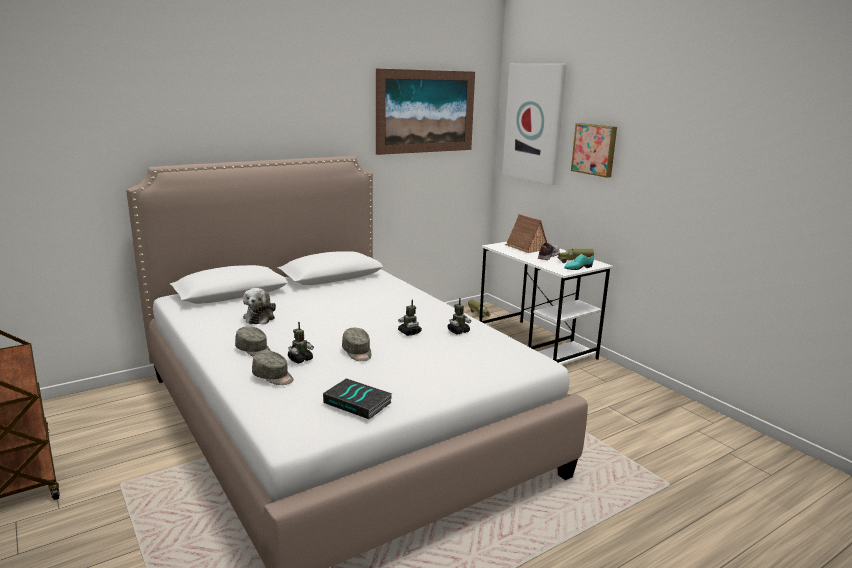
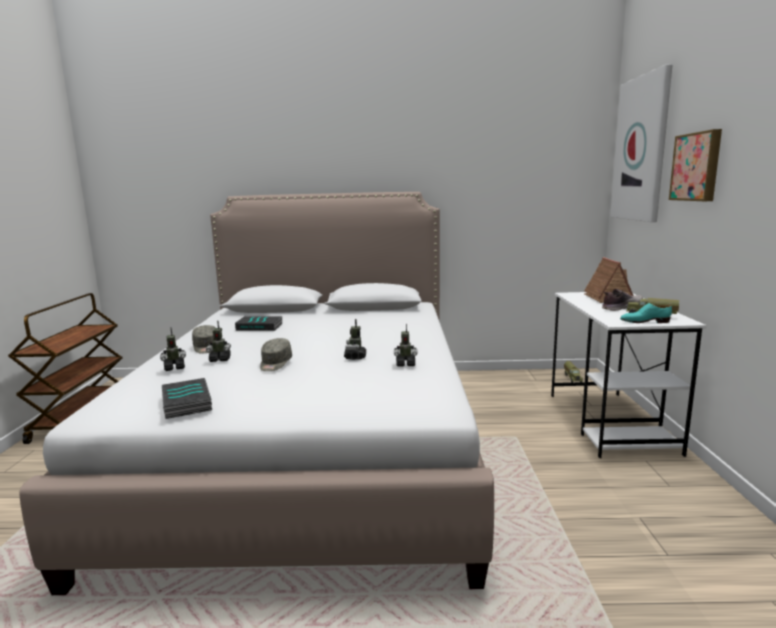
camera: 35 degrees right, 5 degrees down
(260, 317) = (260, 327): plush toy -> book
(273, 377) = (174, 368): grey cap -> toy robot
(426, 111) = (511, 147): picture -> none

